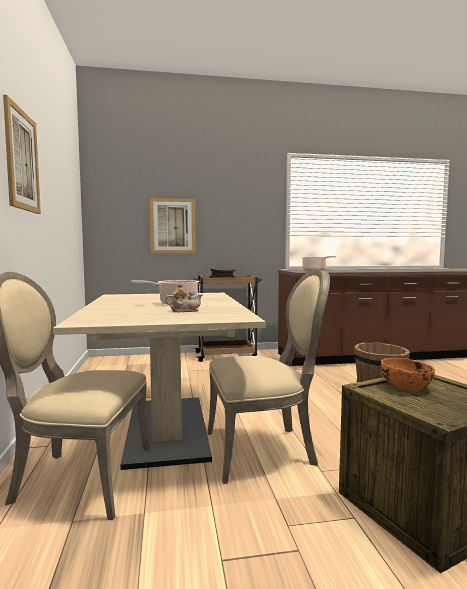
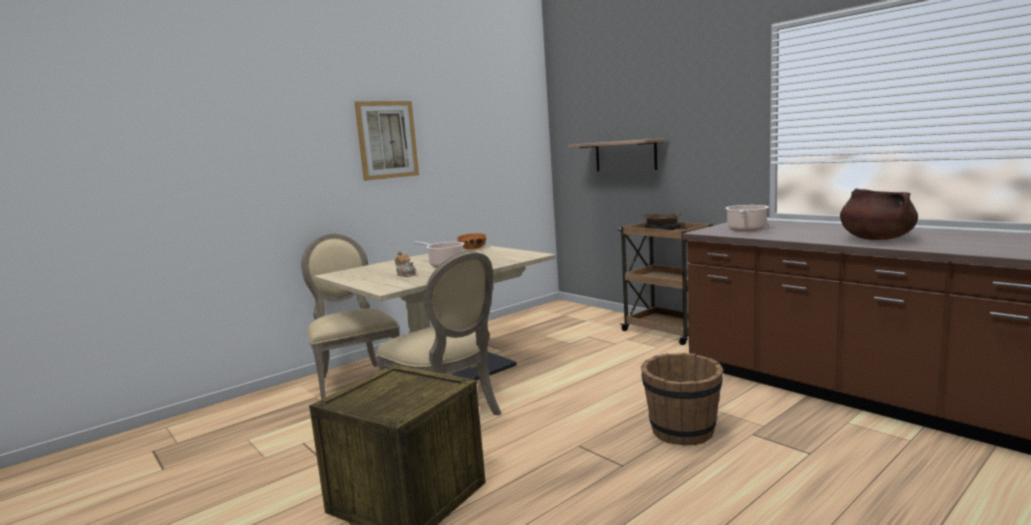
camera: 60 degrees right, 5 degrees up
(172, 226) = (625, 155): picture -> shelf
(385, 270) = (876, 239): none -> brown cooking pot
(406, 385) = (411, 381): orange bowl -> orange bowl (472, 248)

